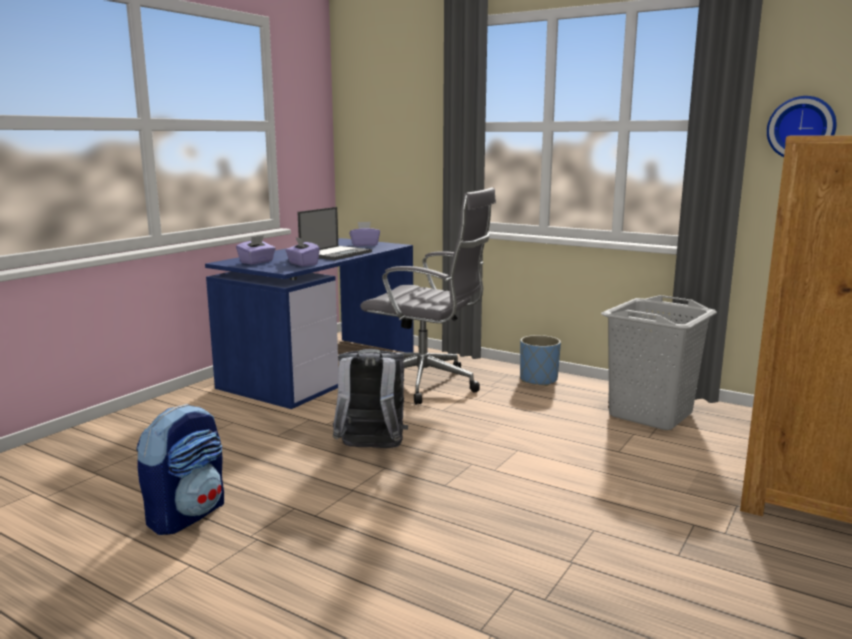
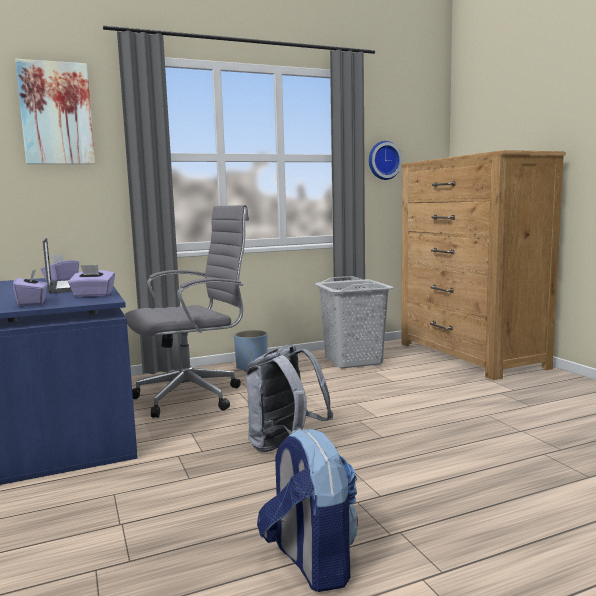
camera: 55 degrees left, 5 degrees down
(401, 86) = (56, 114): none -> picture

